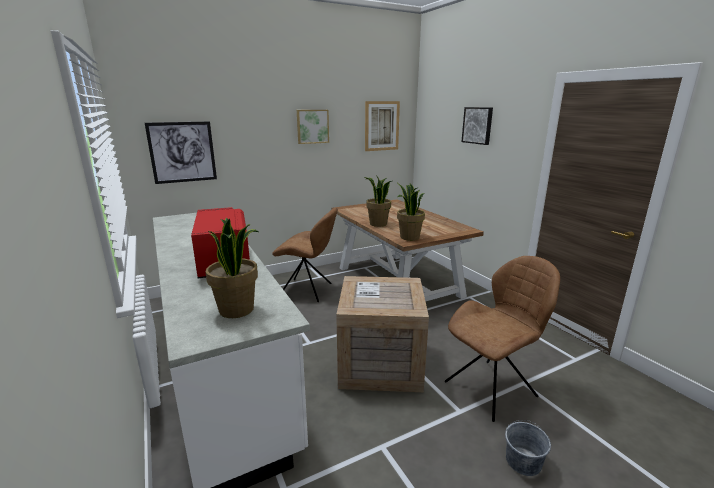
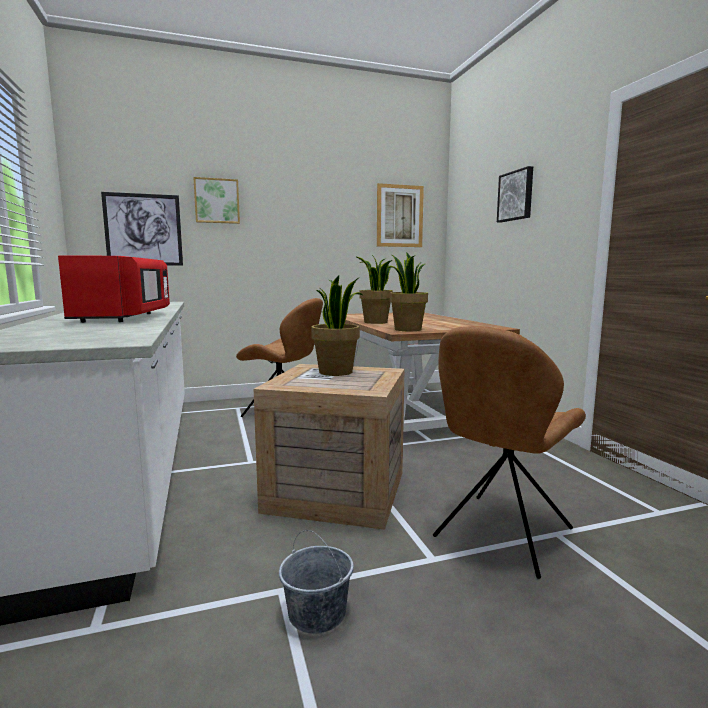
camera: 10 degrees right, 10 degrees down
(237, 309) = (74, 336): potted plant -> potted plant (336, 372)
(312, 126) = (307, 210): picture -> picture (217, 201)
(492, 388) = (501, 535): brown chair -> brown chair turned 150 degrees clockwise
(523, 462) = (520, 643): grey bucket -> grey bucket (317, 613)

